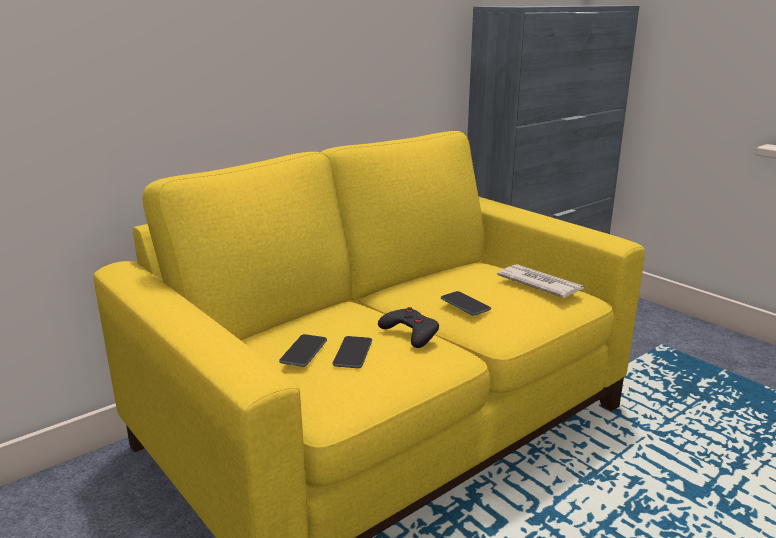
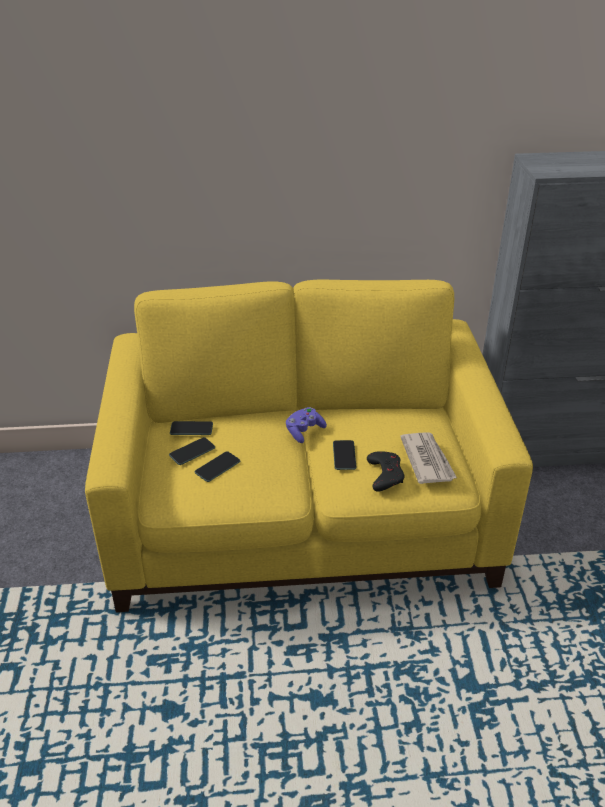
camera: 35 degrees right, 15 degrees up
(271, 337) = (191, 429): none -> phone
(392, 305) = (304, 431): none -> purple game controller
(410, 332) = (275, 465): black game controller -> black game controller (385, 474)

